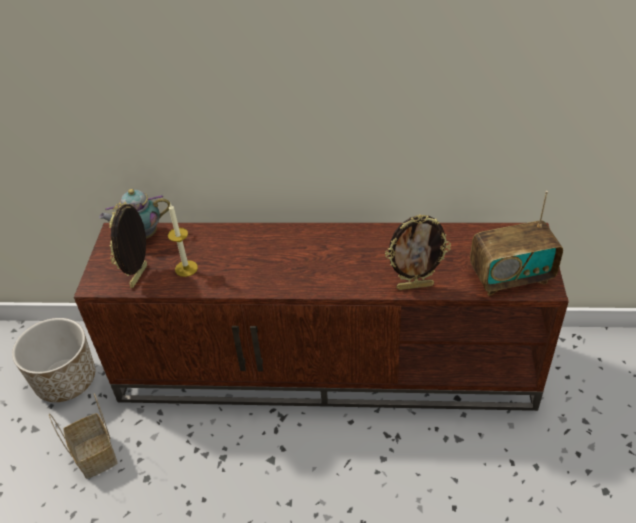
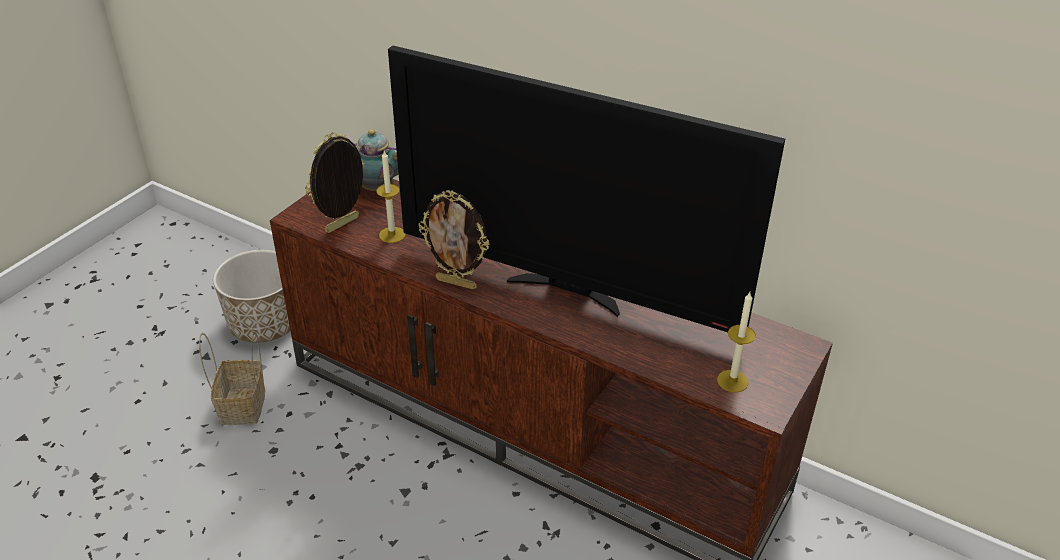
camera: 25 degrees right, 5 degrees down
(352, 258) = (568, 291): none -> television
(415, 286) = (613, 345): picture frame -> picture frame (457, 283)
(510, 277) = (732, 381): radio -> candle

